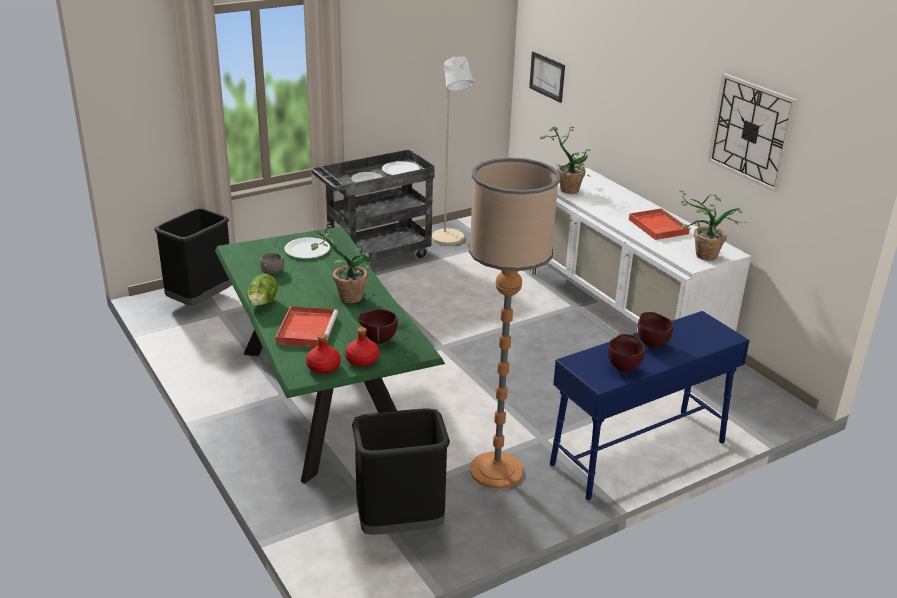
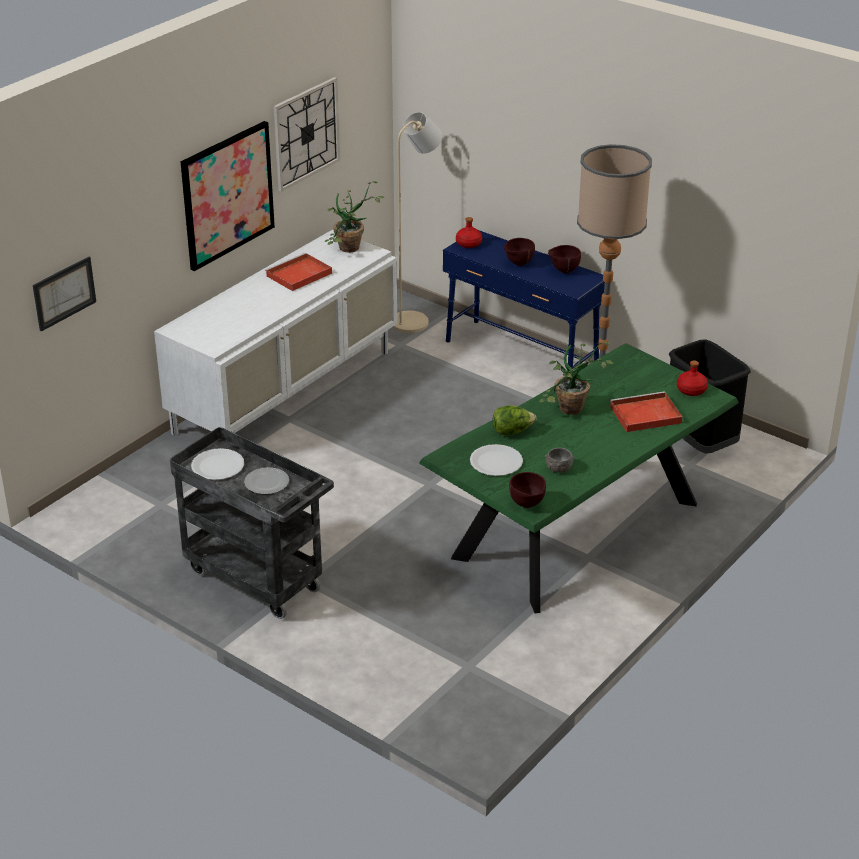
camera: 110 degrees left, 5 degrees up
(200, 300) = (450, 696): black trash can -> none
(262, 304) = (625, 452): lettuce -> lettuce (512, 432)
(362, 360) = (664, 375): red bottle -> red bottle (469, 244)
(377, 340) = (629, 376): brown bowl -> brown bowl (527, 505)
(450, 241) = (166, 538): beige floor lamp -> beige floor lamp (415, 320)
(567, 188) = (228, 334): potted plant -> none
(666, 117) = (227, 195): none -> picture

